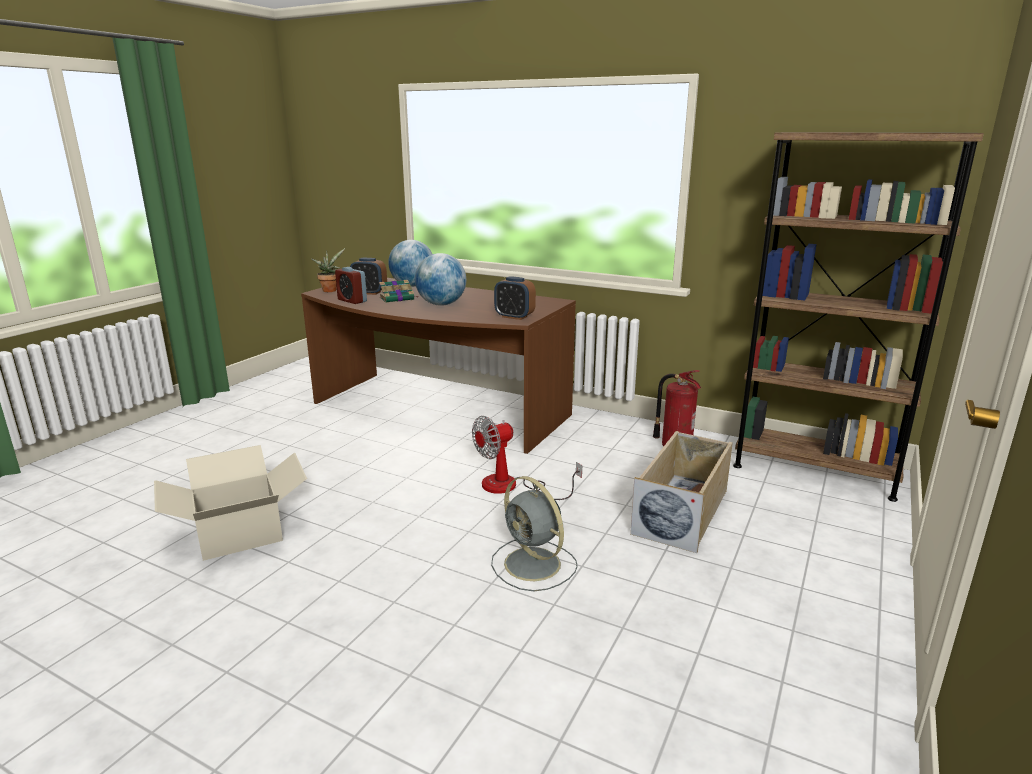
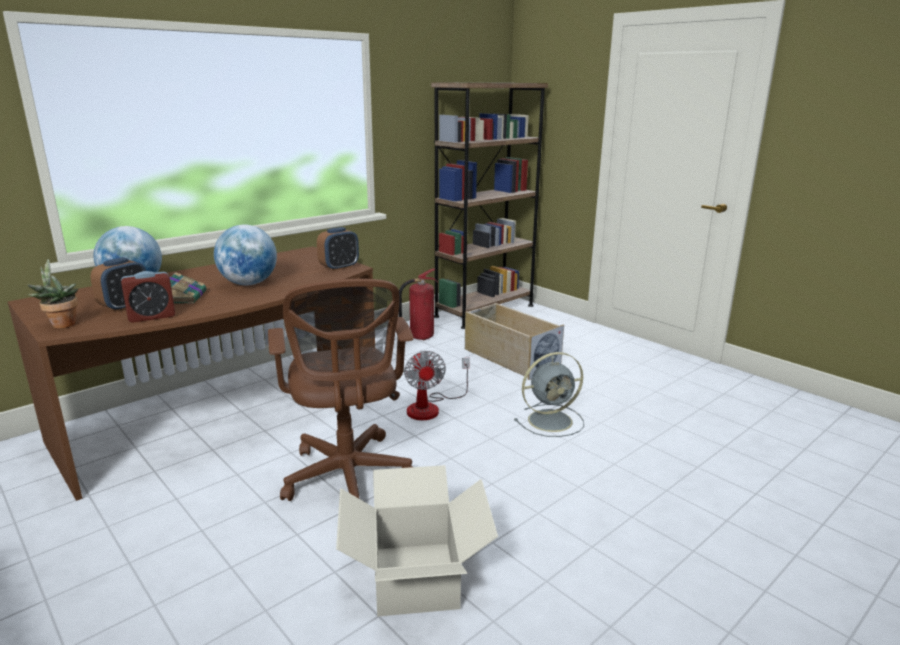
camera: 70 degrees left, 0 degrees up
(366, 477) = (348, 479): none -> brown office chair

